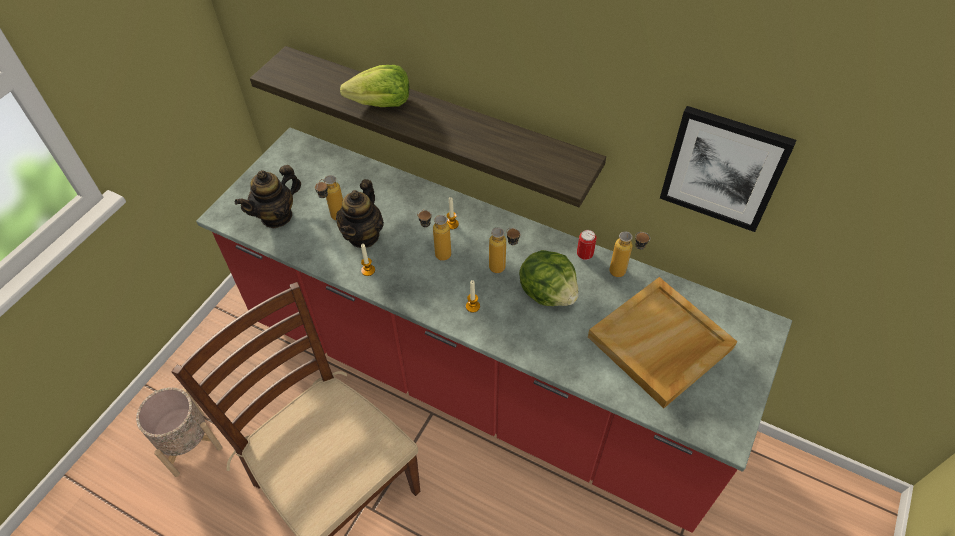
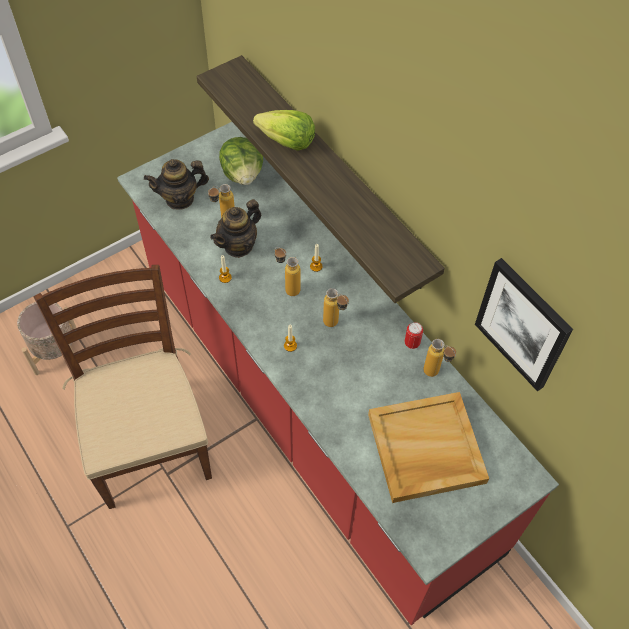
camera: 25 degrees right, 5 degrees up
(548, 292) = (359, 362): lettuce -> lettuce (243, 174)

